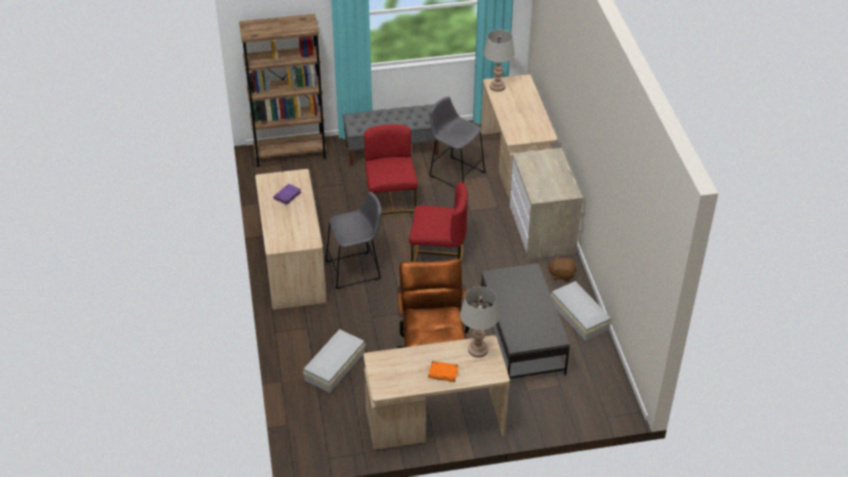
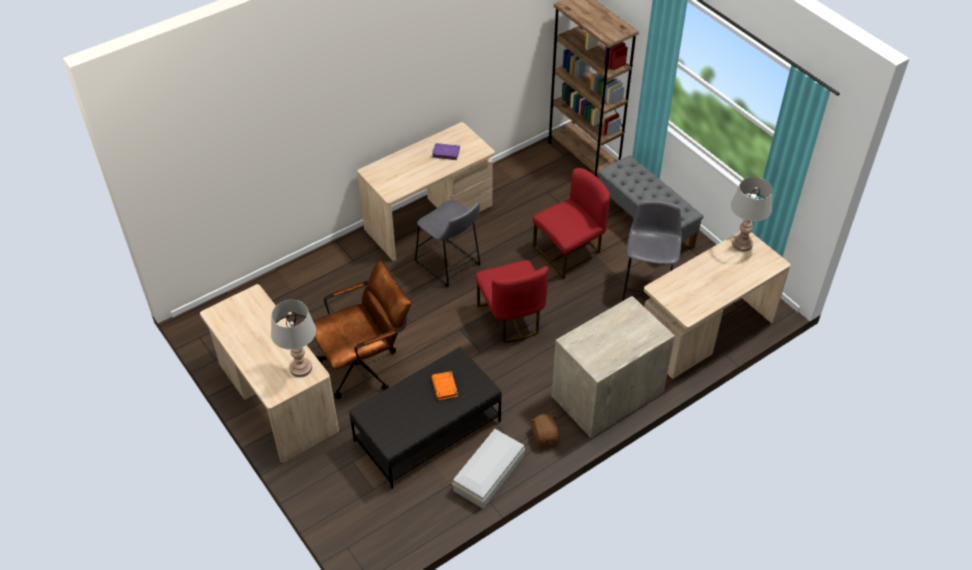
camera: 65 degrees right, 5 degrees up
(333, 366) = (312, 298): white storage box -> none
(443, 373) = (256, 352): orange book -> orange book (445, 387)

